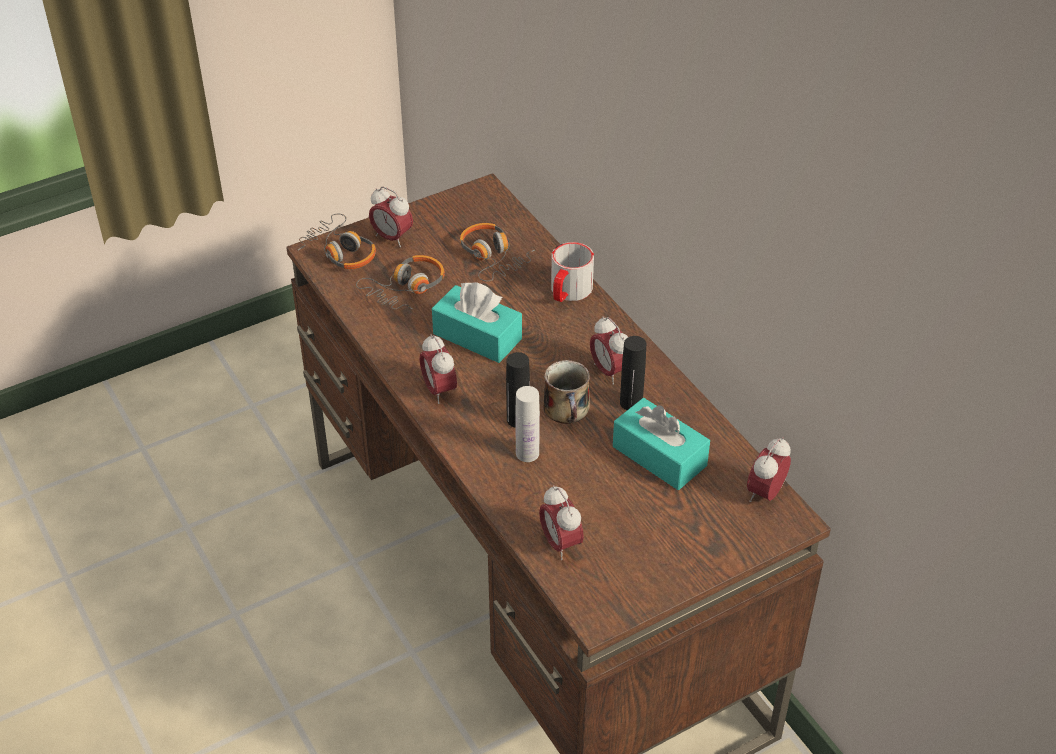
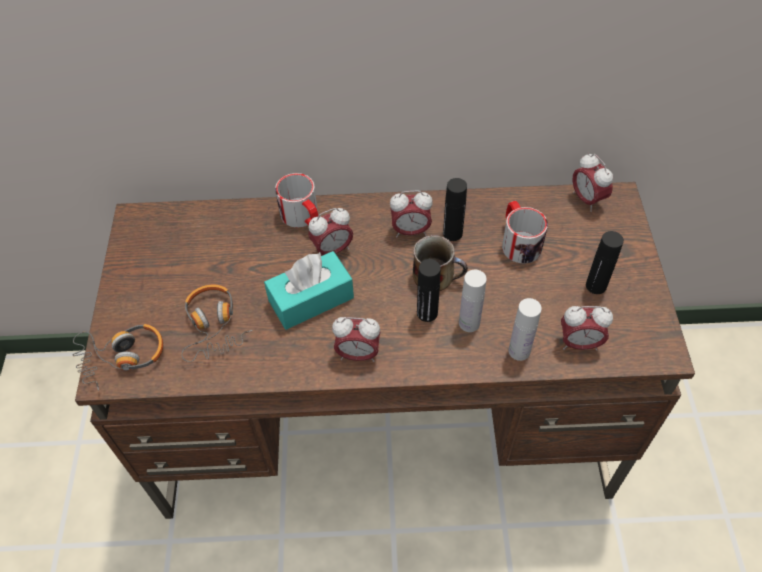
camera: 60 degrees left, 10 degrees up
(392, 238) = (137, 309): alarm clock -> alarm clock (332, 250)
(492, 258) = (223, 248): headphones -> none
(519, 501) = (519, 351): none -> white bottle
(646, 536) = (596, 286): none -> black bottle
(659, 456) = (518, 241): turquoise tissue box -> mug

